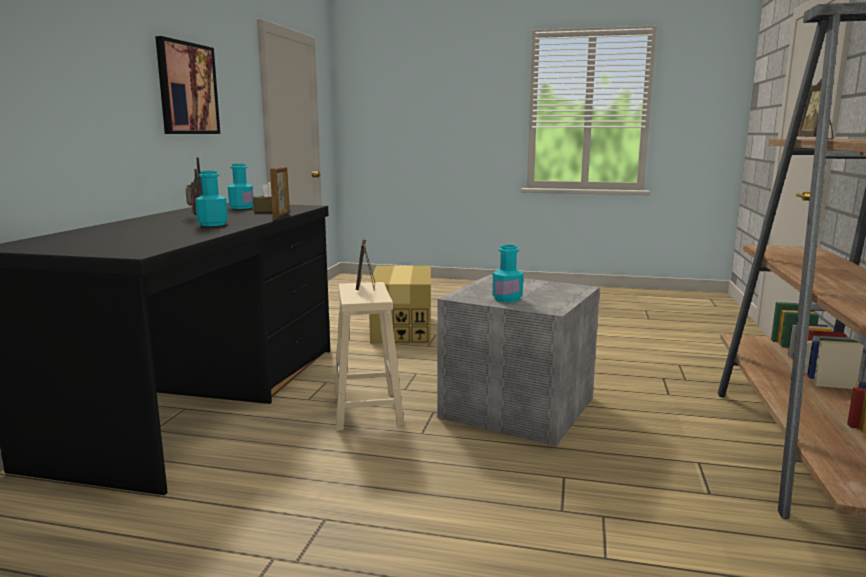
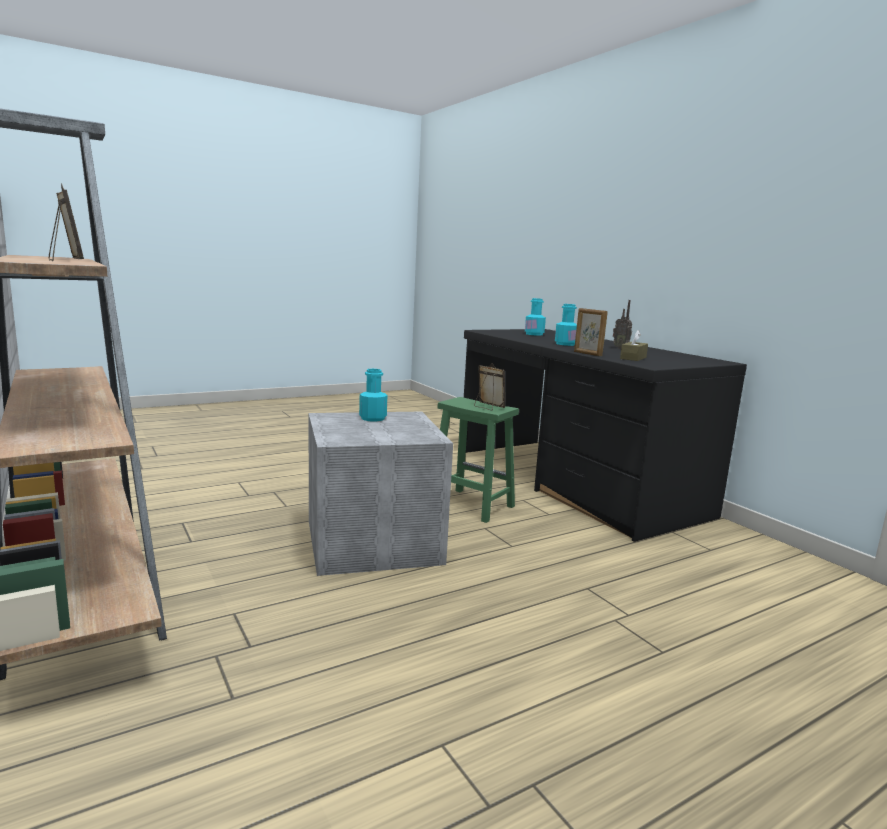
camera: 135 degrees right, 0 degrees up
(187, 89) = (747, 239): picture -> none
(241, 207) = (674, 359): turquoise bottle -> turquoise bottle (534, 334)
(367, 410) = (470, 505): beige stool -> green stool
(402, 329) = (680, 607): cardboard box -> none

